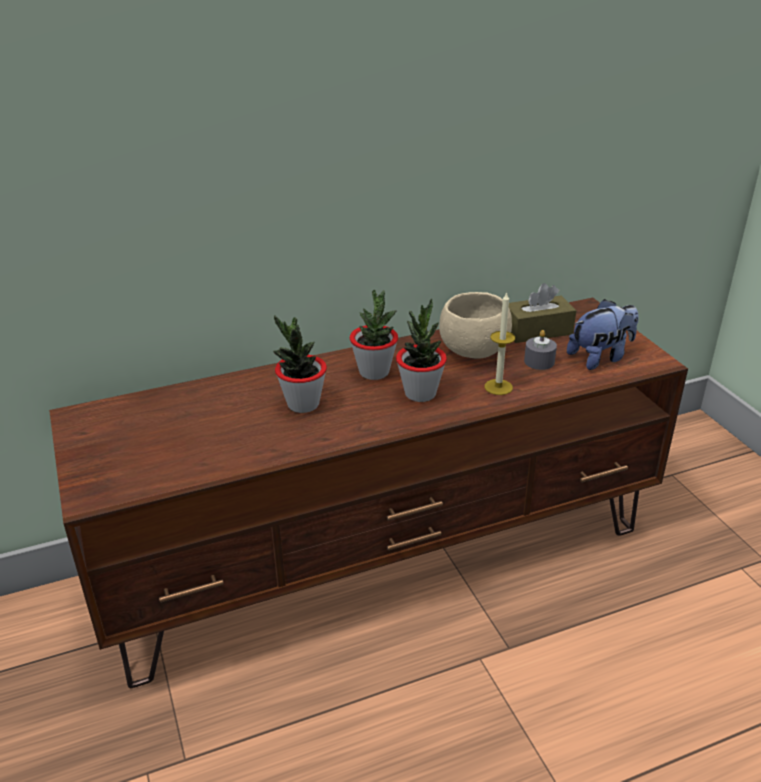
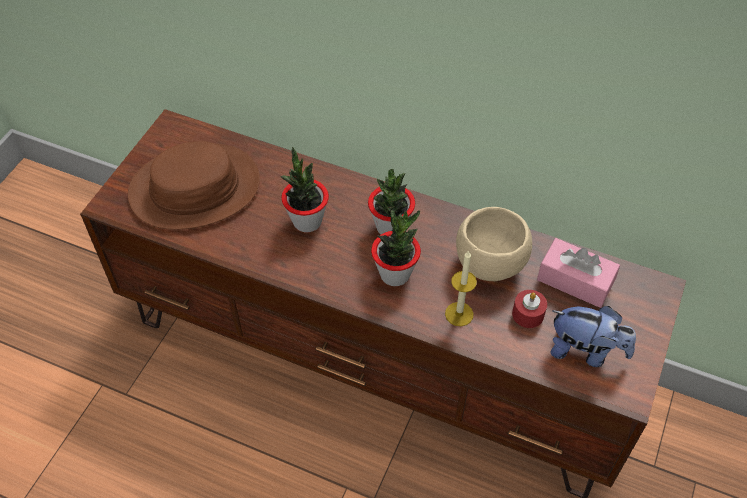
camera: 45 degrees right, 20 degrees up
(166, 440) = (195, 188): none -> brown hat
(537, 331) = (575, 281): brown tissue box -> pink tissue box
(539, 361) = (528, 314): grey candle -> red candle

